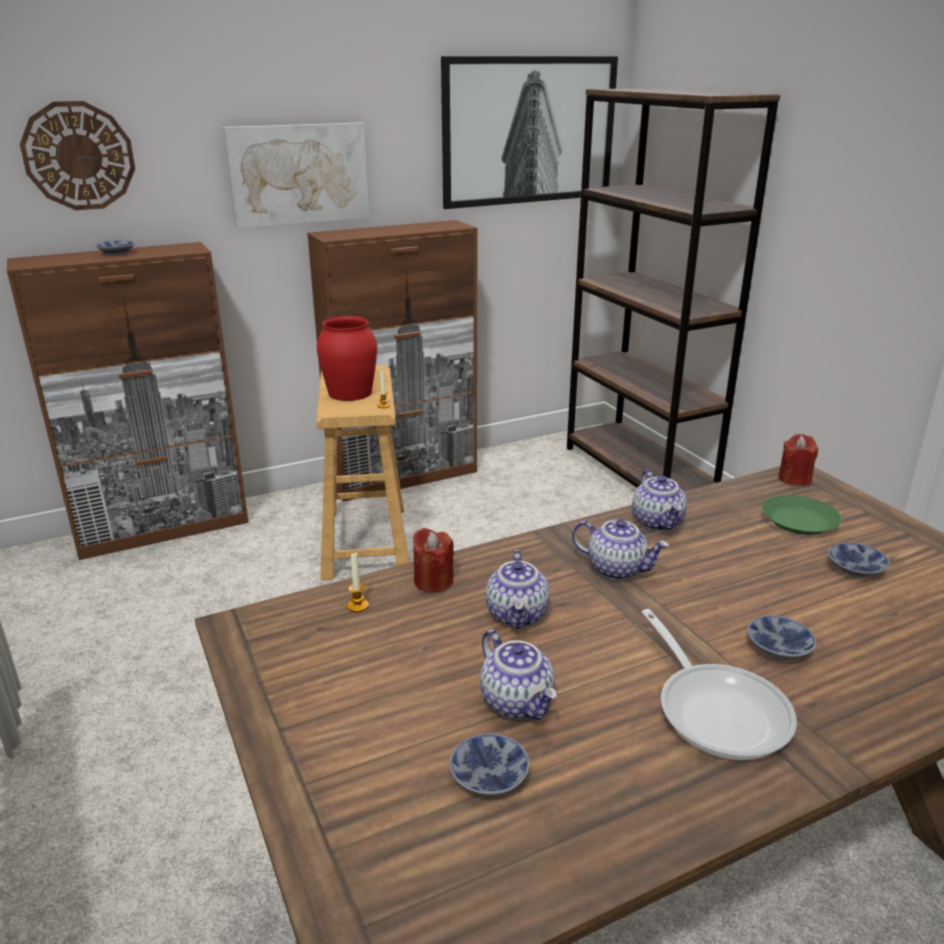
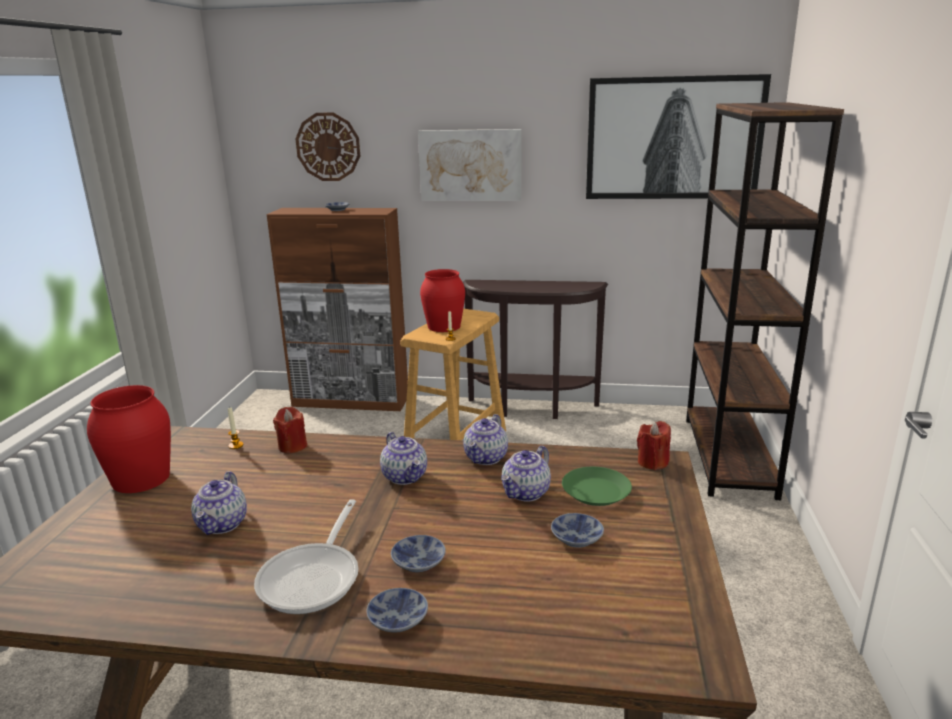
camera: 35 degrees right, 5 degrees down
(301, 697) = (140, 479): none -> red vase
(404, 477) = (532, 409): brown cabinet -> brown console table
(492, 776) = (150, 552): bowl -> bowl (400, 620)
(518, 615) = (302, 481): teapot -> teapot (526, 493)

